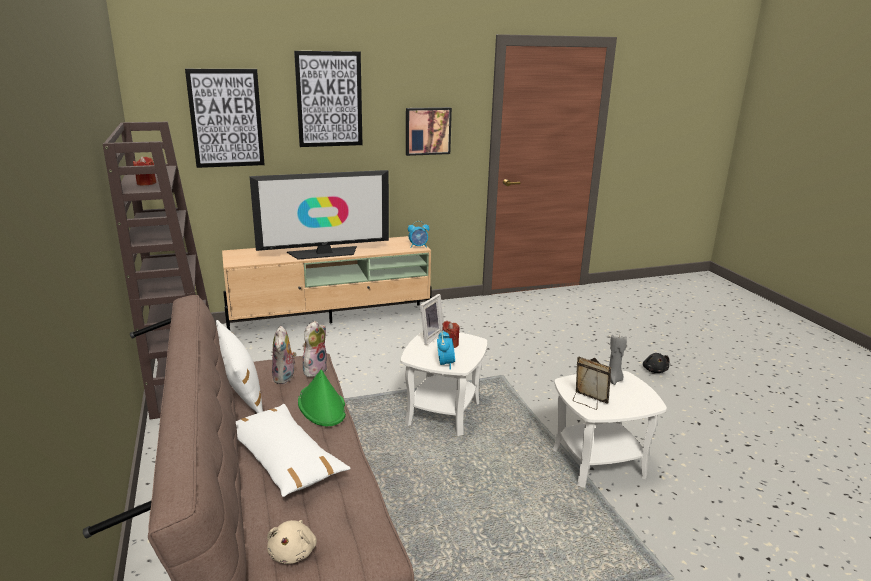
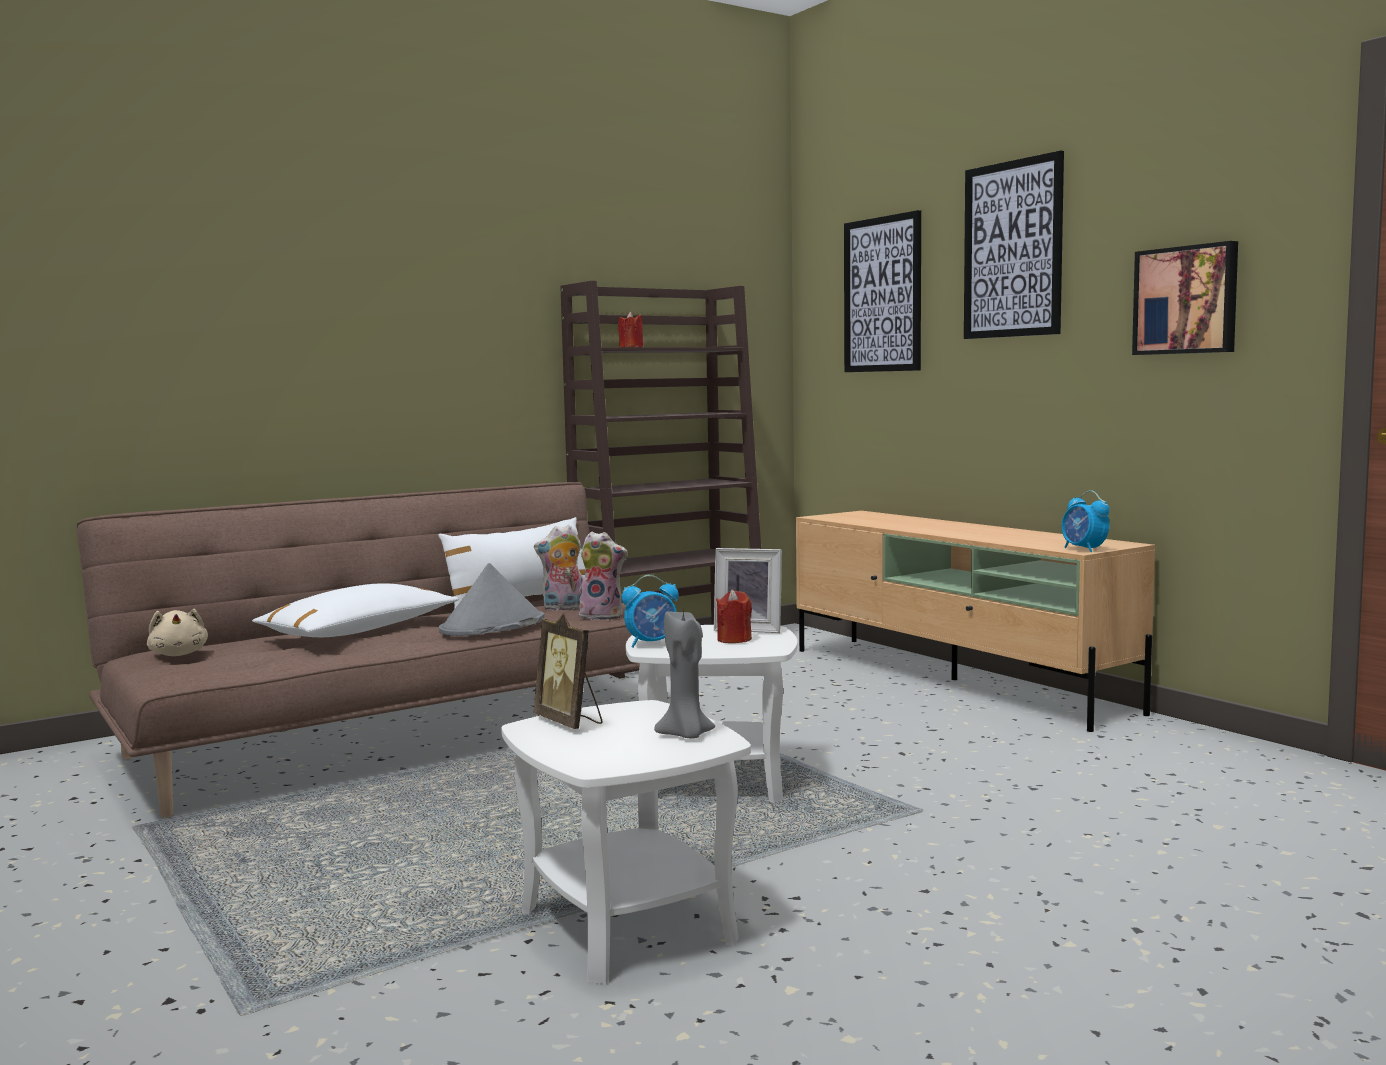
camera: 75 degrees right, 15 degrees down
(293, 552) = (179, 654): beige plush toy -> beige plush toy turned 105 degrees counterclockwise
(322, 406) = (492, 626): green hat -> grey hat
(324, 253) = (935, 529): television -> none
(588, 402) = (570, 722): picture frame -> picture frame turned 120 degrees clockwise
(654, 370) = (1225, 993): black plush toy -> none

